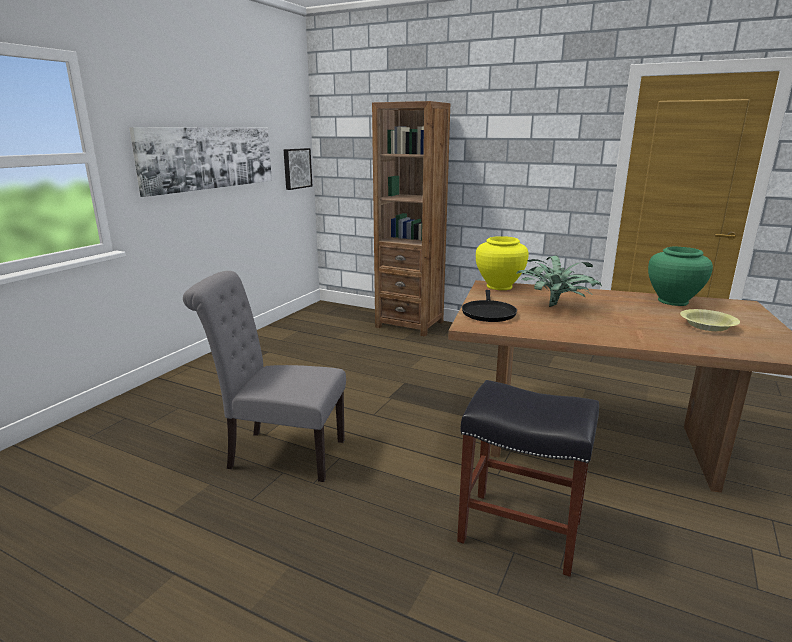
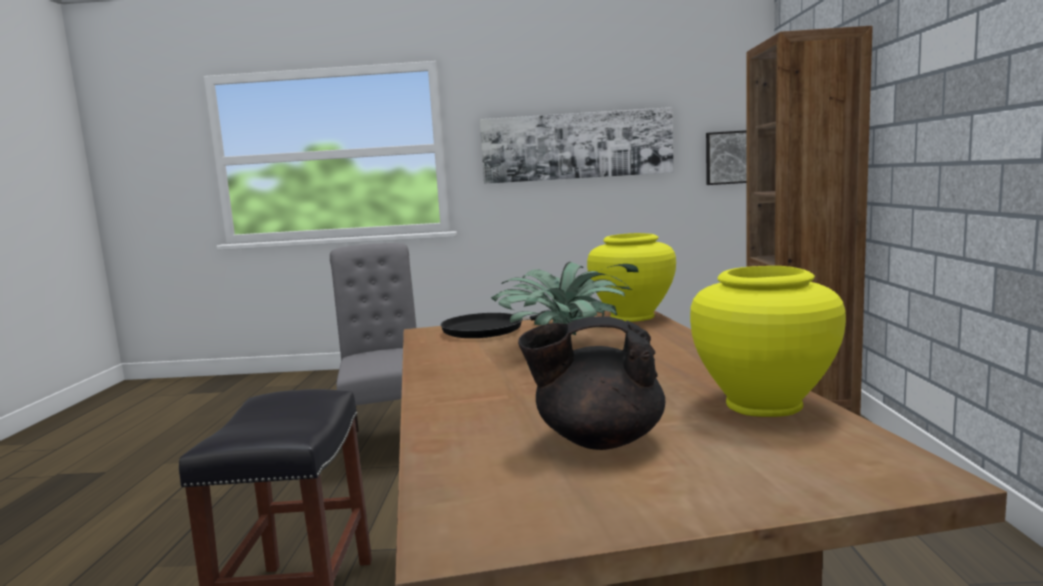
camera: 65 degrees right, 10 degrees down
(673, 301) = (763, 404): green vase -> yellow vase
(707, 326) = (597, 440): yellow bowl -> black teapot

